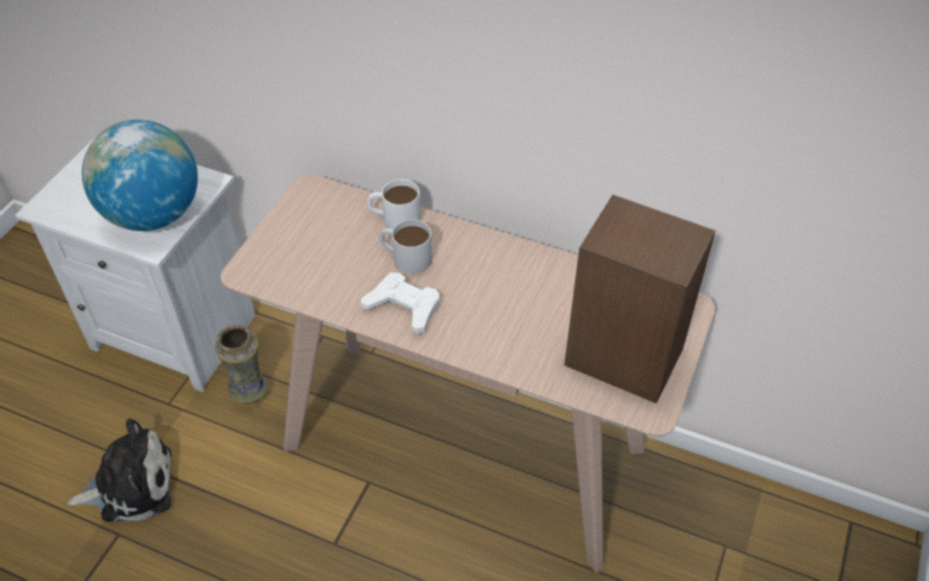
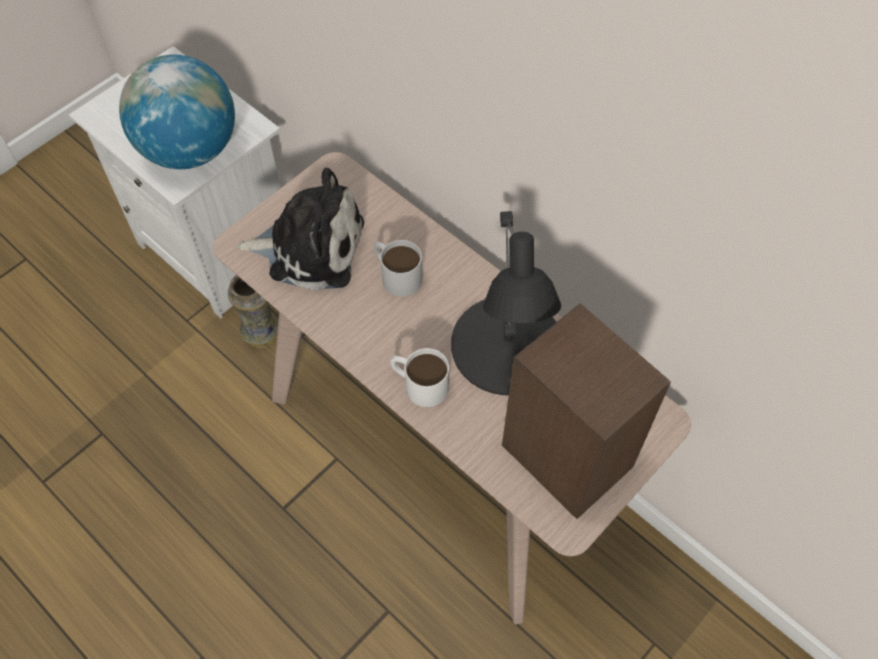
camera: 20 degrees right, 10 degrees up
(131, 485) = (128, 390): plush toy -> plush toy (310, 247)
(394, 217) = (403, 226): white mug -> white mug (419, 384)
(403, 307) = (371, 329): white game controller -> none
(531, 287) = (506, 347): none -> black table lamp

